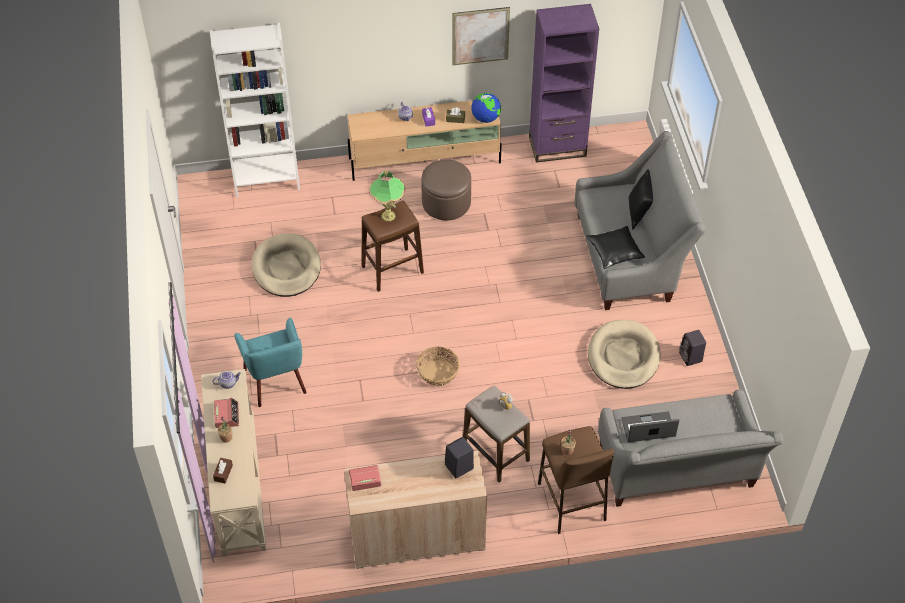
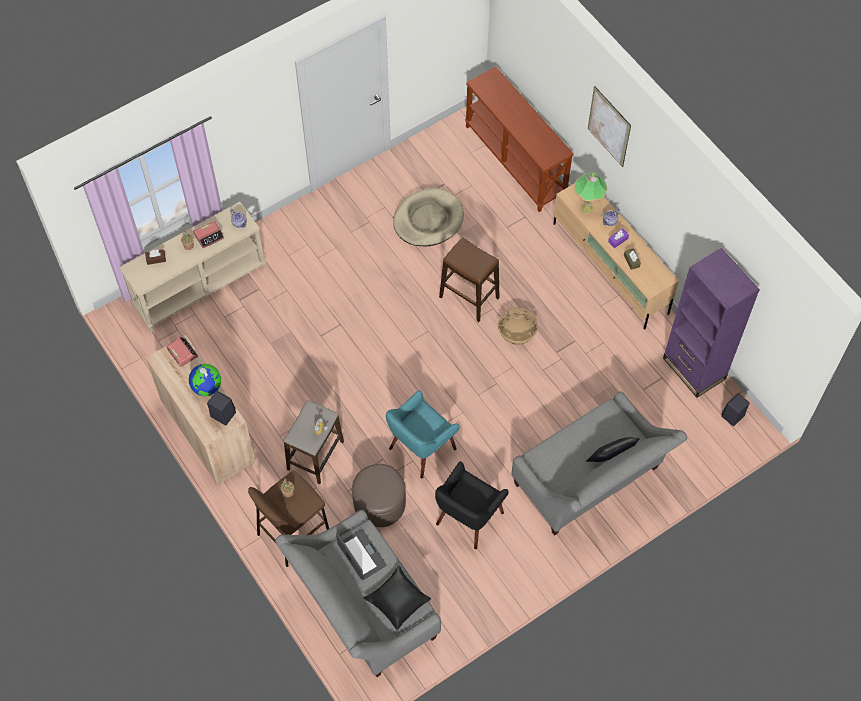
camera: 65 degrees right, 10 degrees up
(266, 180) = (516, 160): white bookcase -> brown console table
(276, 381) = (309, 266): turquoise armchair -> turquoise armchair (421, 448)
(388, 216) = (472, 256): table lamp -> table lamp (587, 208)
(437, 373) = (376, 378): basket -> basket (517, 331)
(446, 202) = (569, 306): brown ottoman -> brown ottoman (379, 503)
(480, 36) = (683, 222): picture -> picture (609, 126)
(485, 118) = (647, 284): globe -> globe (207, 387)
(615, 251) = (551, 456): black pillow -> black pillow (397, 600)
(623, 357) = (468, 518): beige dog bed -> black armchair
(691, 357) = (497, 576): black speaker -> black speaker (732, 416)

